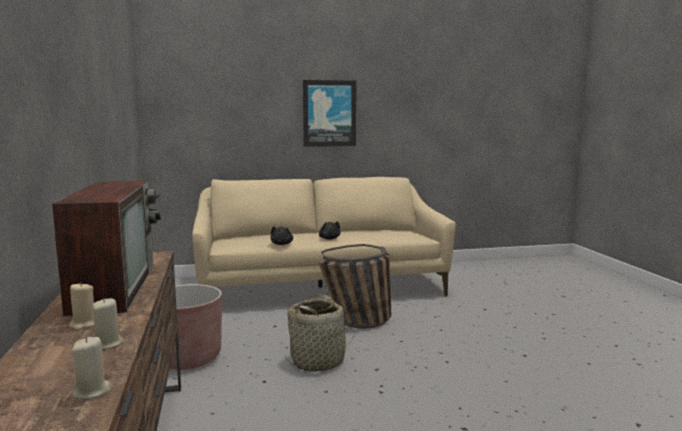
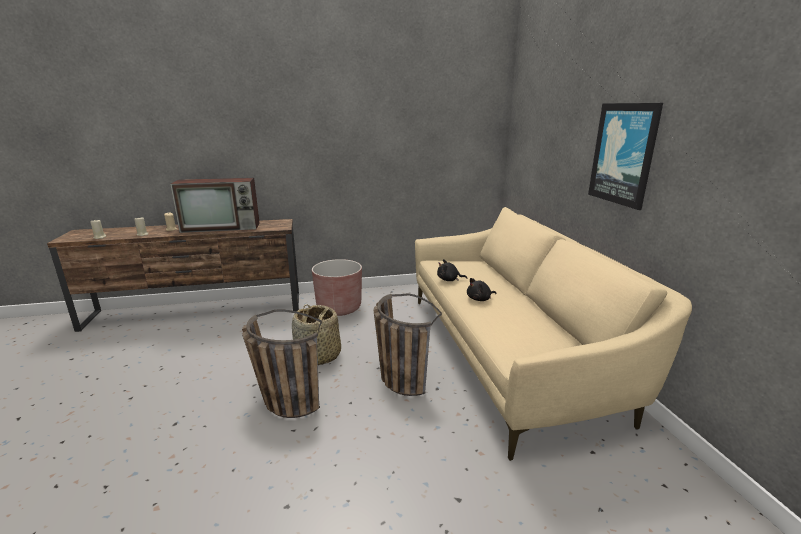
camera: 90 degrees right, 10 degrees up
(406, 372) = (281, 401): none -> basket

